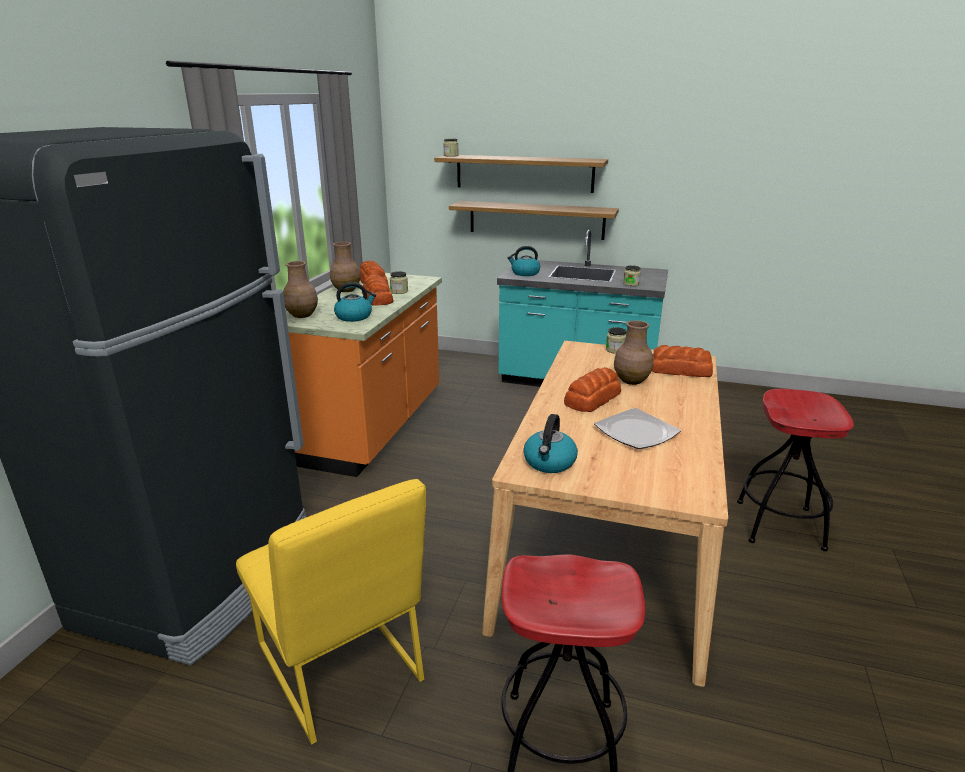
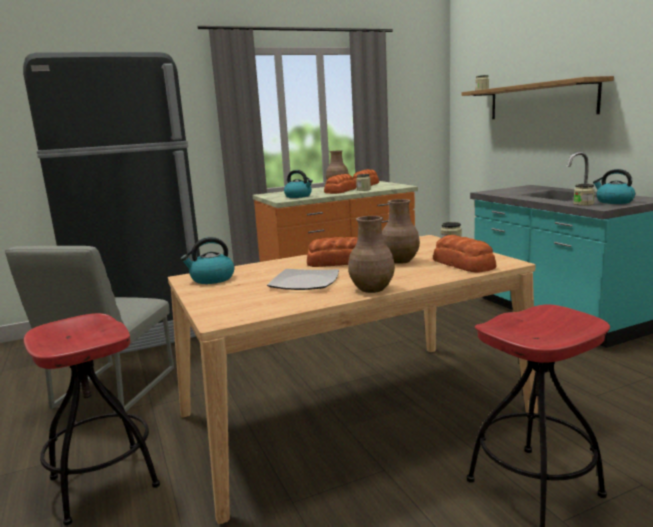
camera: 50 degrees right, 10 degrees down
(302, 315) = (278, 193): brown vase -> brown vase (371, 289)
(340, 665) = (112, 388): yellow chair -> grey chair
(525, 273) = (503, 191): kettle -> kettle (613, 202)
(536, 220) = (549, 146): shelf -> none

